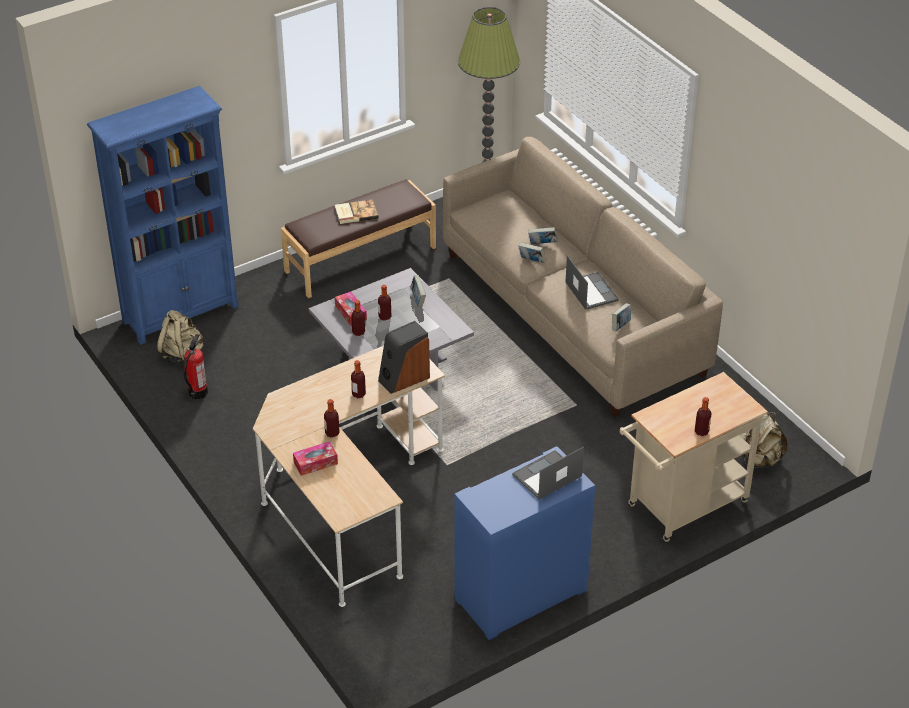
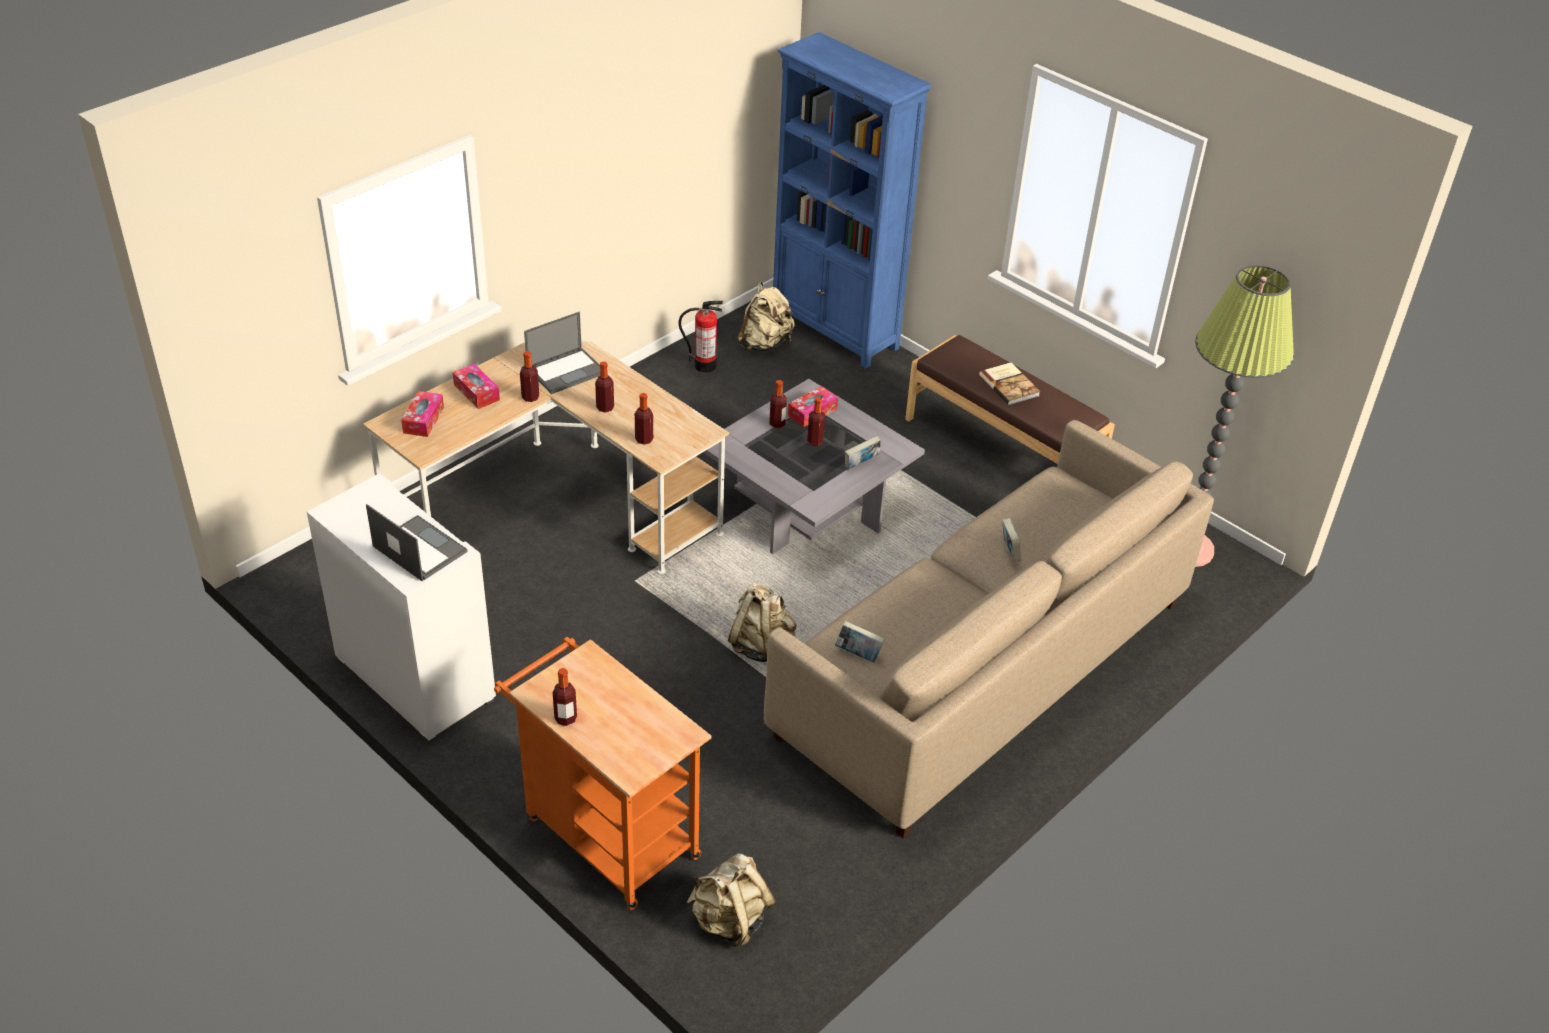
camera: 75 degrees right, 0 degrees up
(342, 496) = (423, 420): none -> tissue box
(404, 378) = (644, 439): speaker -> bottle
(521, 596) = (413, 678): blue cabinet -> white cabinet
(529, 410) = (762, 646): none -> beige backpack
(532, 261) = (966, 546): book -> none
(591, 291) = (926, 614): laptop -> laptop (567, 370)
(682, 507) = (604, 832): beige cart -> orange cart

